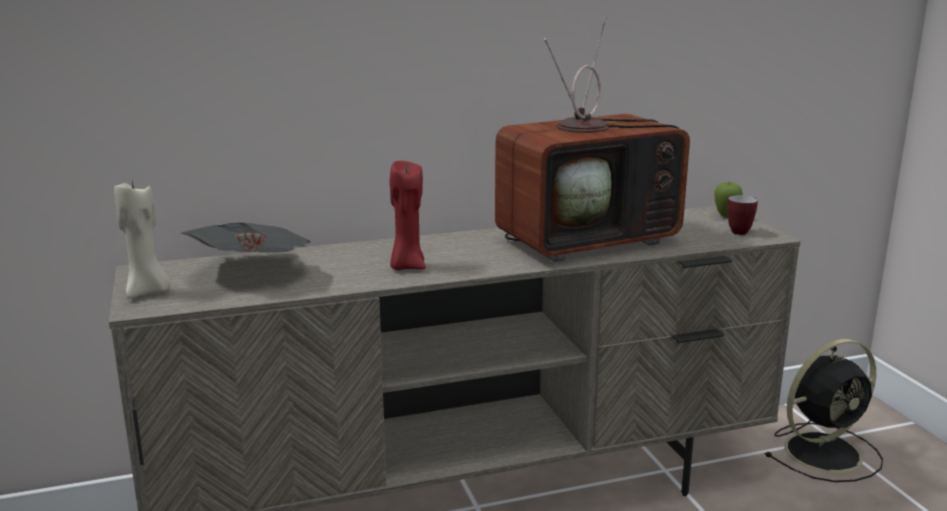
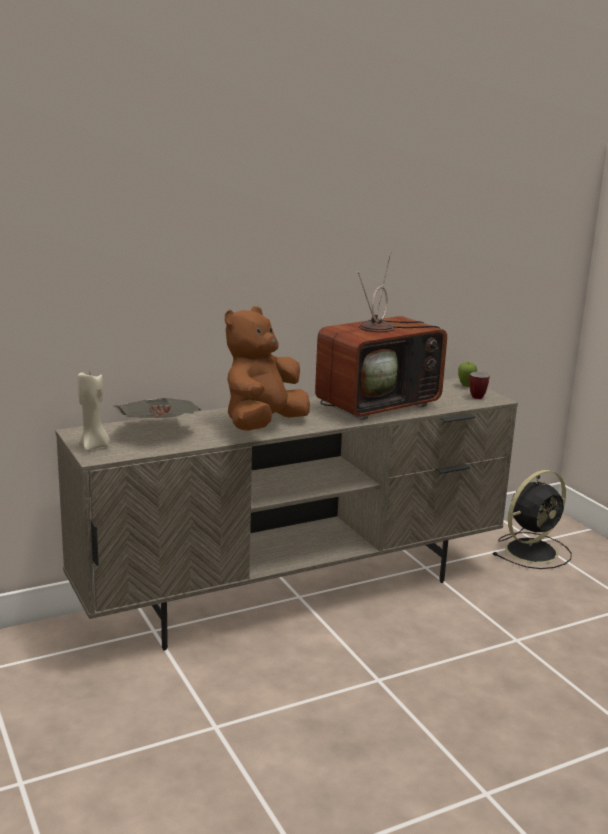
camera: 10 degrees left, 0 degrees up
(407, 266) = (263, 425): red candle -> brown plush toy

